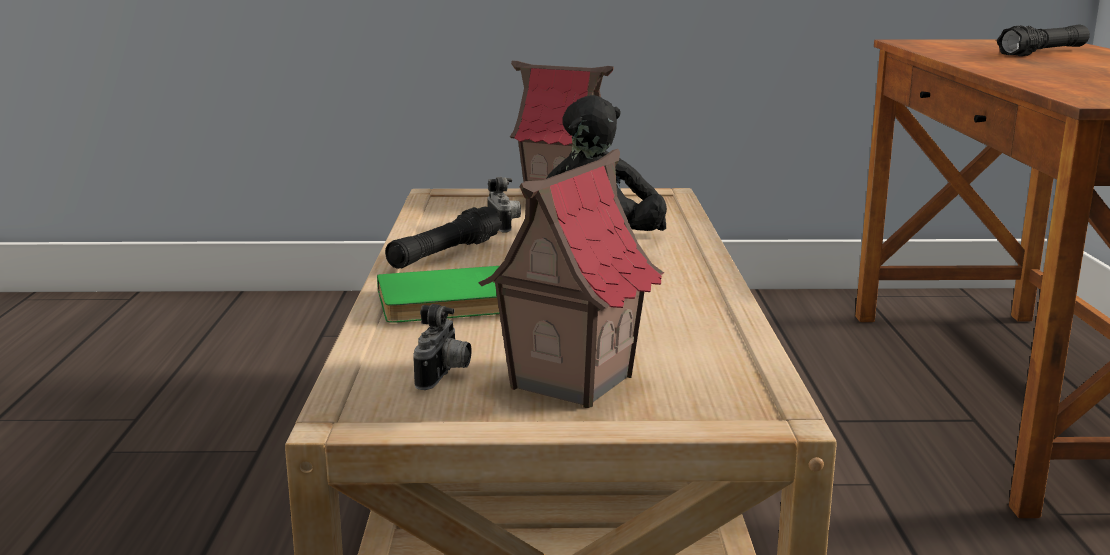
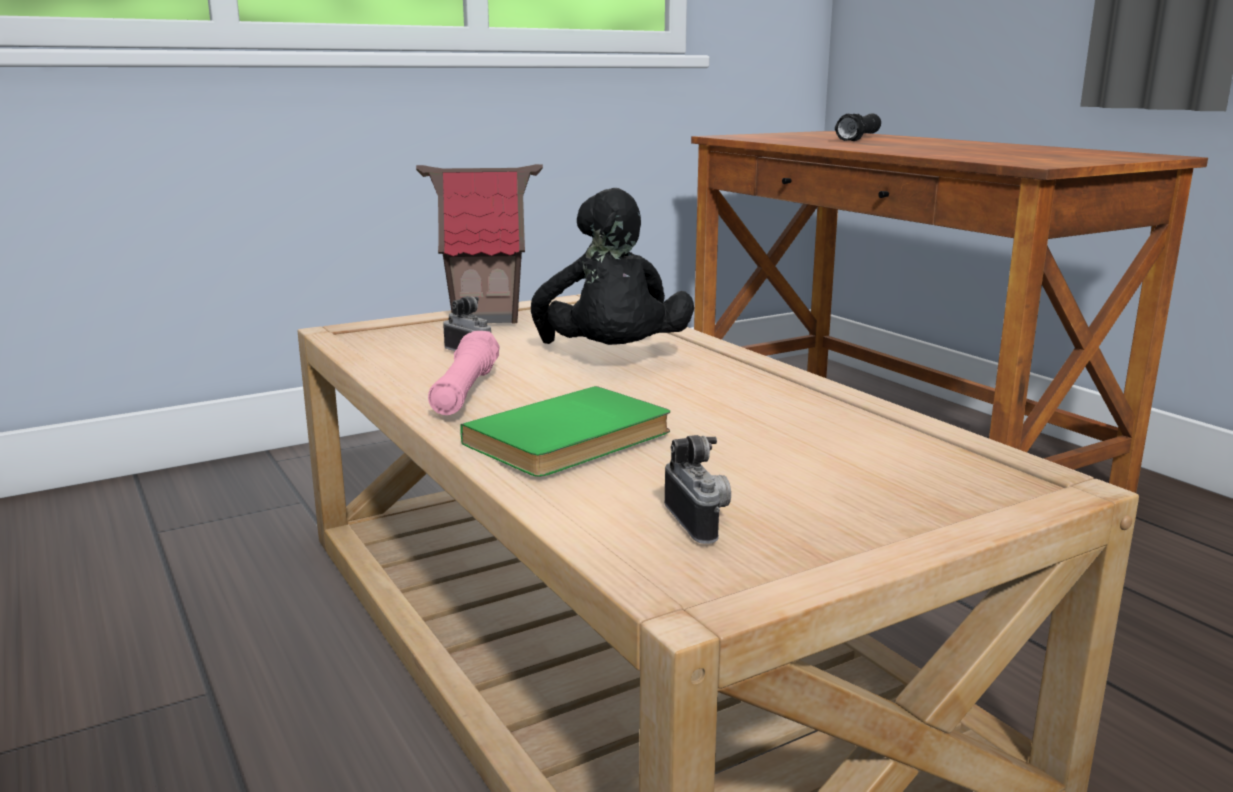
camera: 30 degrees left, 0 degrees up
(445, 253) = (465, 390): black flashlight -> pink flashlight
(570, 381) = (830, 497): toy house -> none

